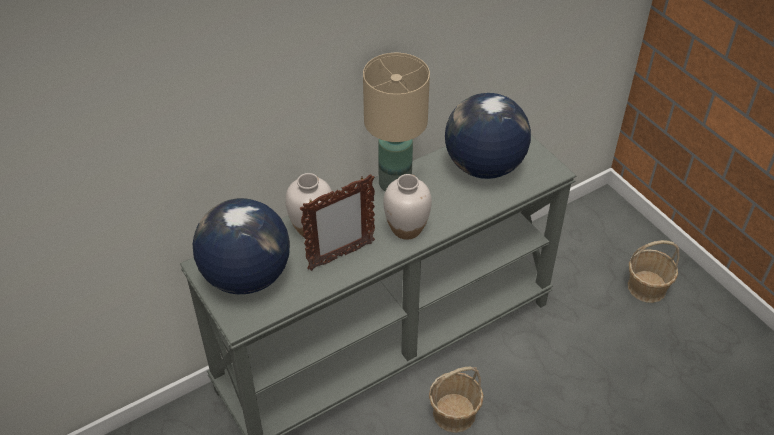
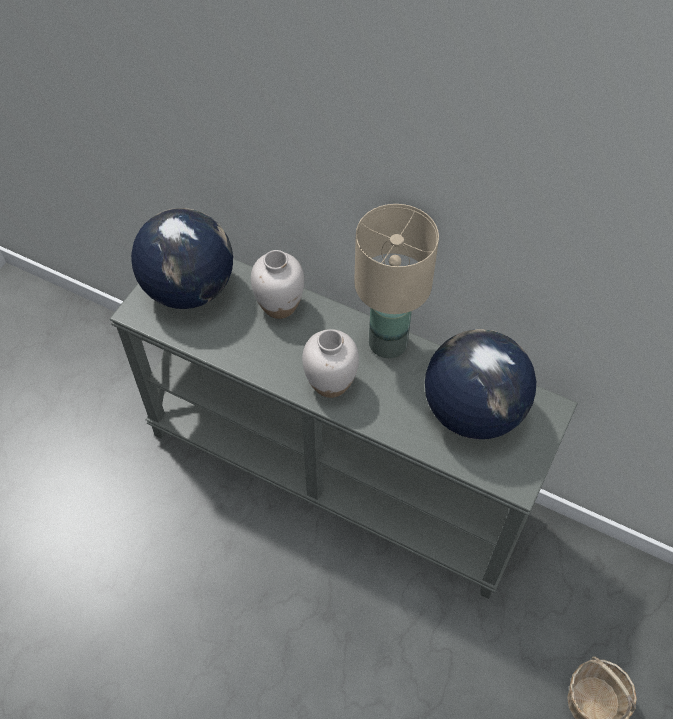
camera: 60 degrees right, 10 degrees up
(340, 256) = (258, 347): picture frame -> none
(454, 413) = (295, 572): basket -> none

